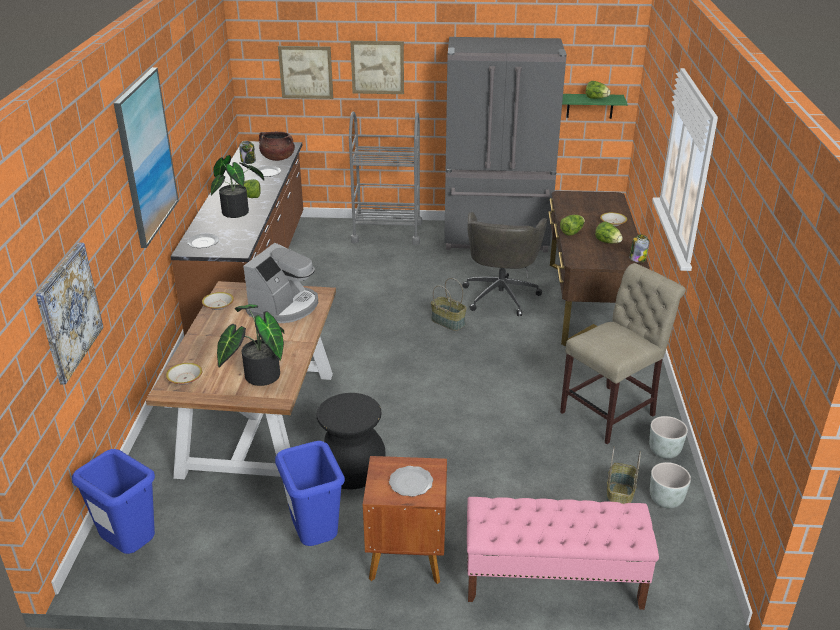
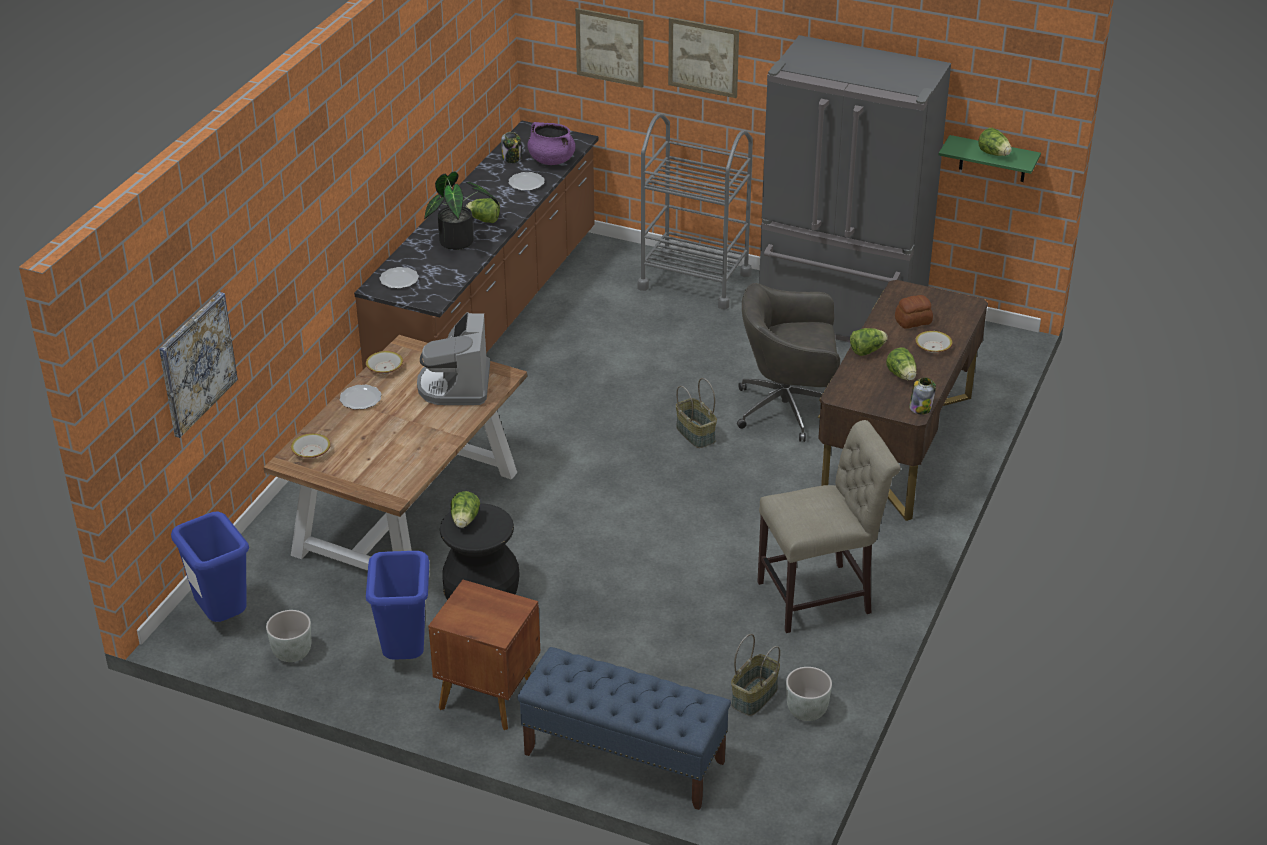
camera: 20 degrees right, 5 degrees up
(146, 156) = (333, 181): picture -> none
(258, 376) = (385, 466): potted plant -> none
(277, 158) = (551, 160): brown cooking pot -> purple cooking pot
(284, 307) = (456, 385): coffee machine -> coffee machine turned 135 degrees clockwise
(337, 409) = (465, 521): none -> lettuce
(410, 482) = (486, 616): plate -> plate (360, 398)
(501, 295) = (789, 409): grey office chair -> grey office chair turned 60 degrees clockwise
(552, 580) = (623, 758): pink bench -> blue bench
(587, 211) = (913, 321): none -> bread
(664, 451) = (848, 658): grey planter -> grey planter (292, 653)

